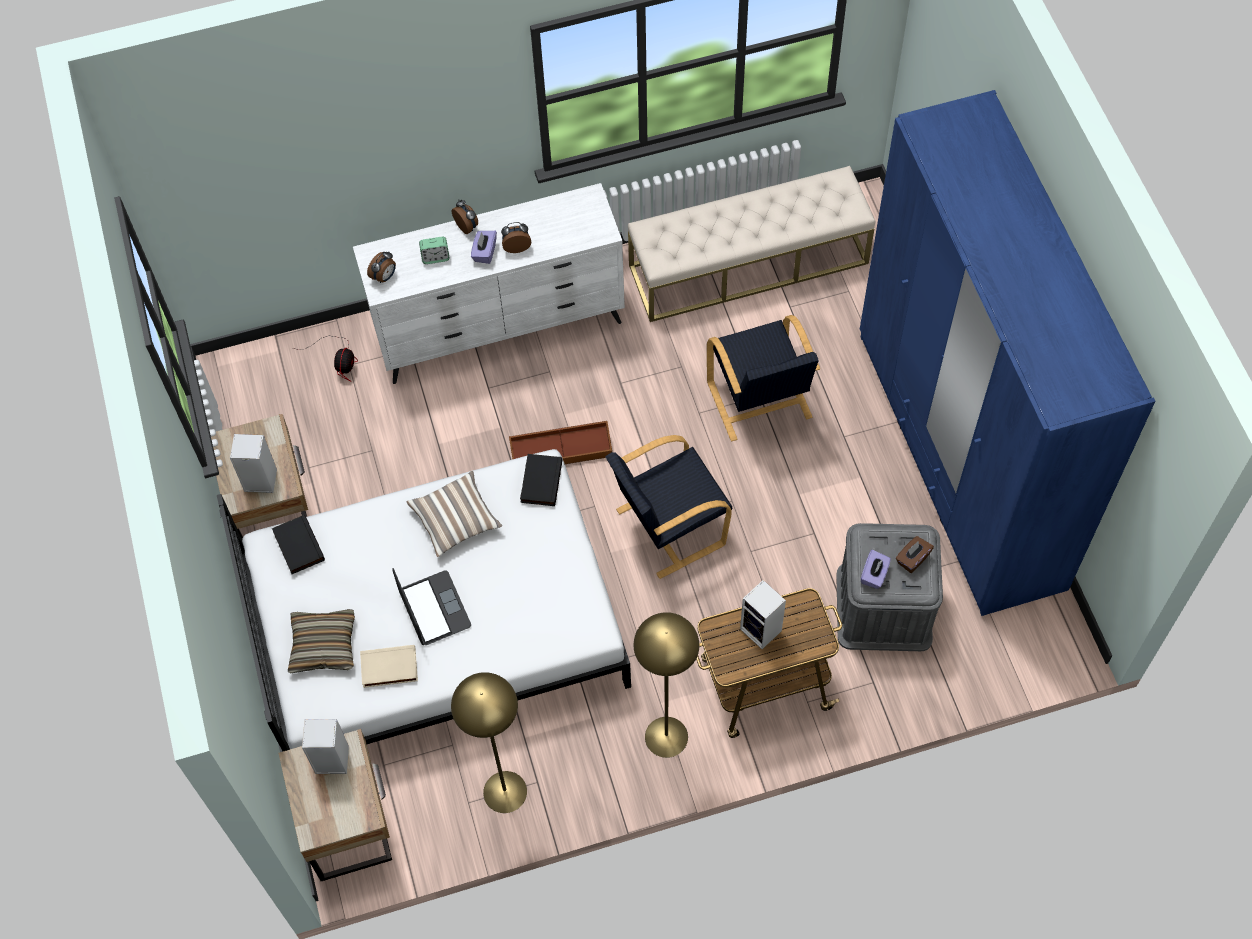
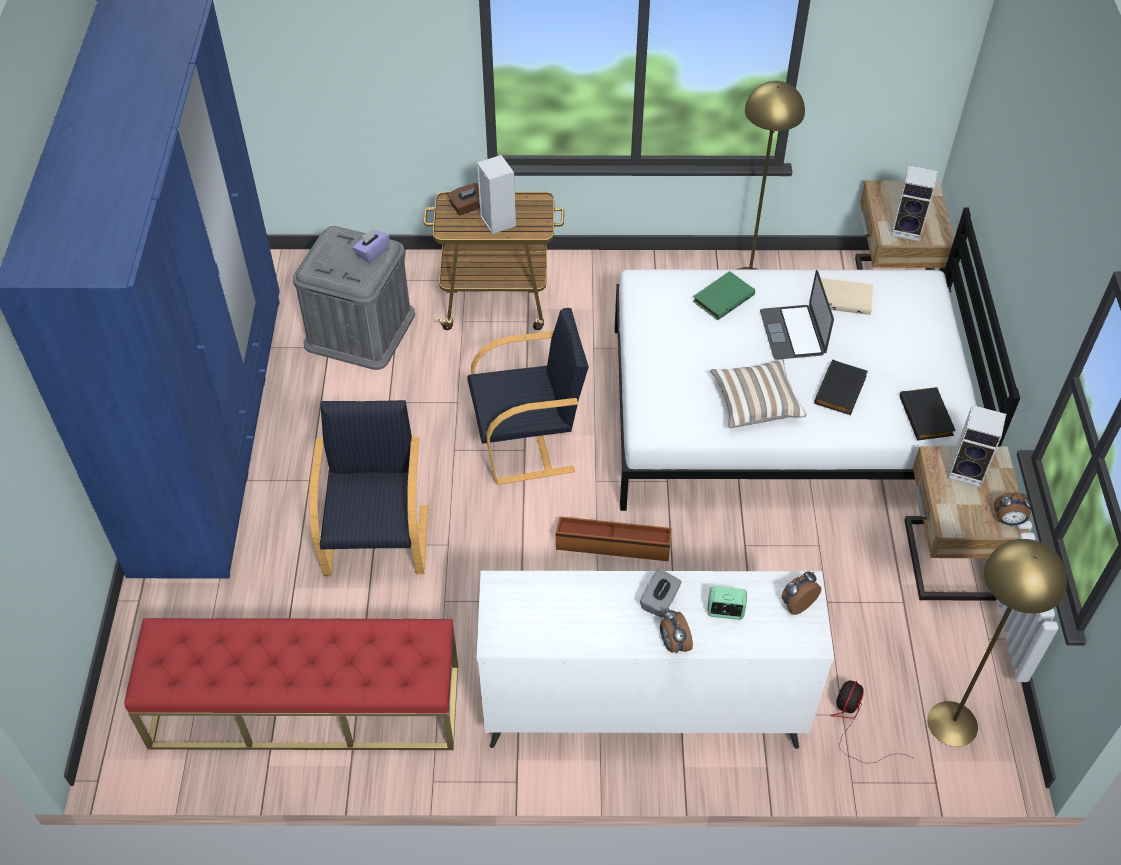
camera: 165 degrees left, 10 degrees down
(323, 645) = (906, 330): pillow -> none
(484, 252) = (660, 601): purple tissue box -> grey tissue box
(511, 634) = (722, 297): none -> green book
(516, 246) = (616, 598): alarm clock -> alarm clock (1008, 520)
(540, 481) = (657, 416): black book -> black book (841, 390)
(666, 737) = (597, 284): yellow floor lamp -> yellow floor lamp (952, 723)
(749, 264) = (305, 706): beige bench -> red bench
(912, 559) = (331, 256): brown tissue box -> brown tissue box (467, 207)

